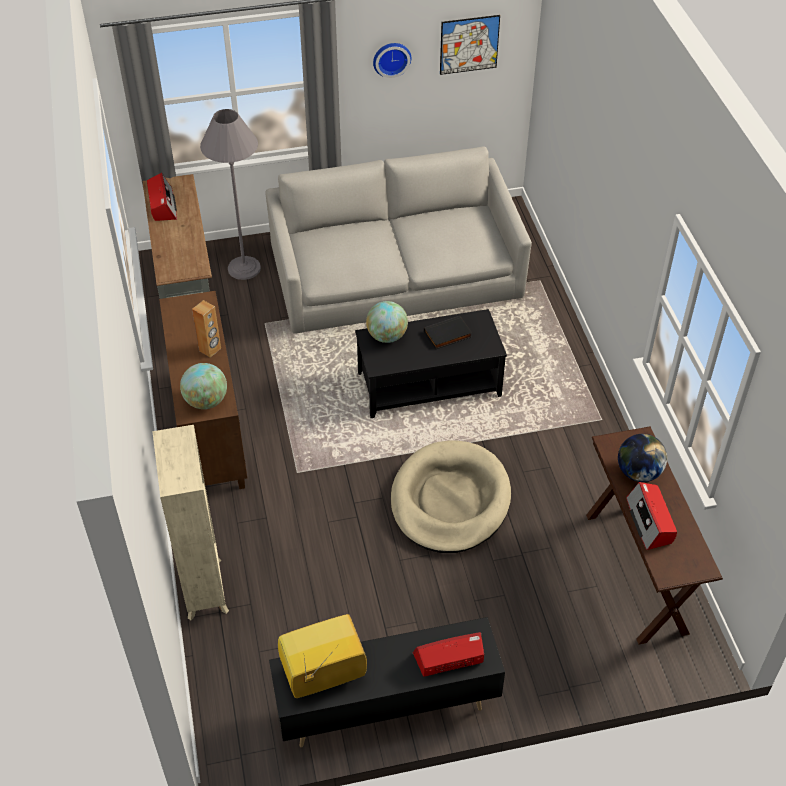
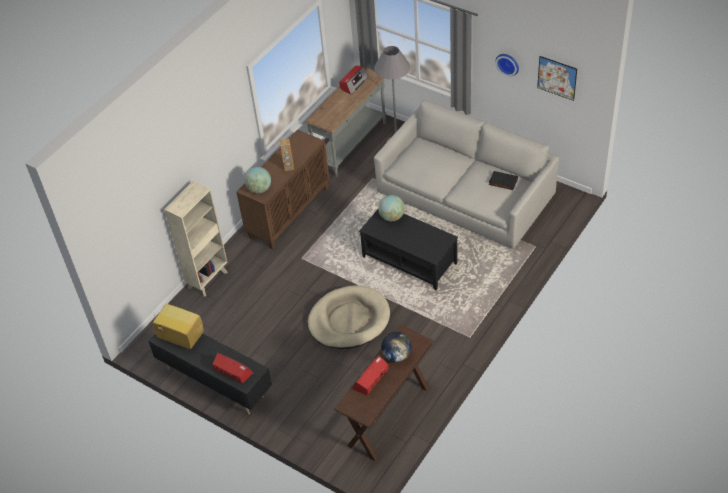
camera: 50 degrees right, 0 degrees up
(448, 335) = (420, 236): black book -> black book (503, 182)

